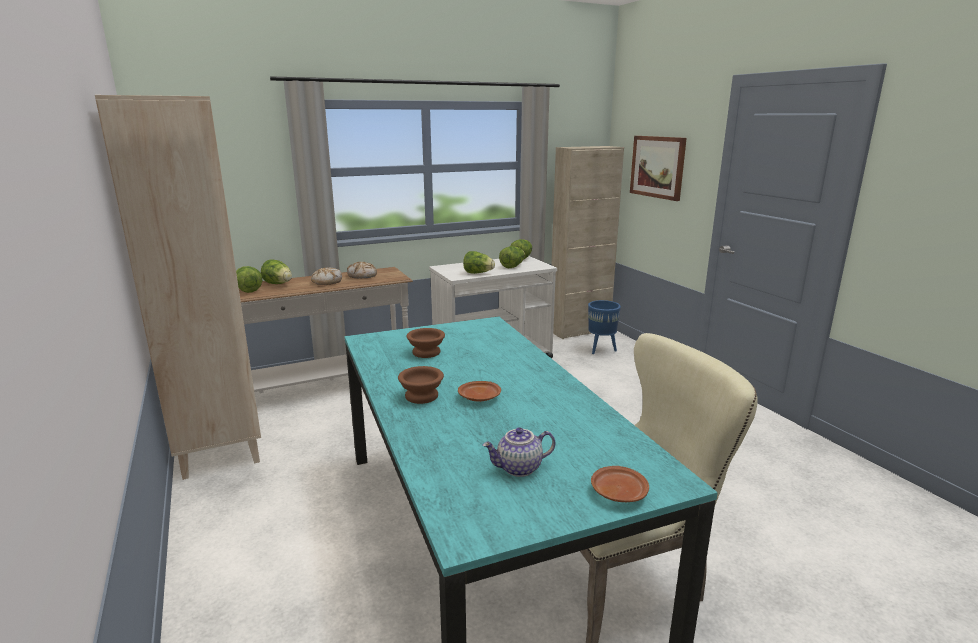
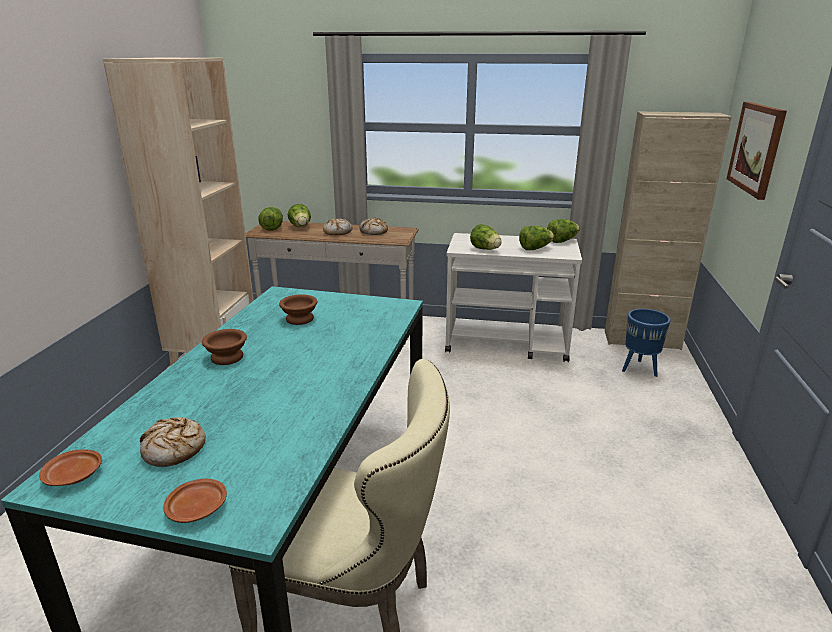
camera: 35 degrees right, 5 degrees up
(480, 398) = (262, 375): brown plate -> brown plate (74, 476)
(519, 468) = (174, 449): teapot -> bread

